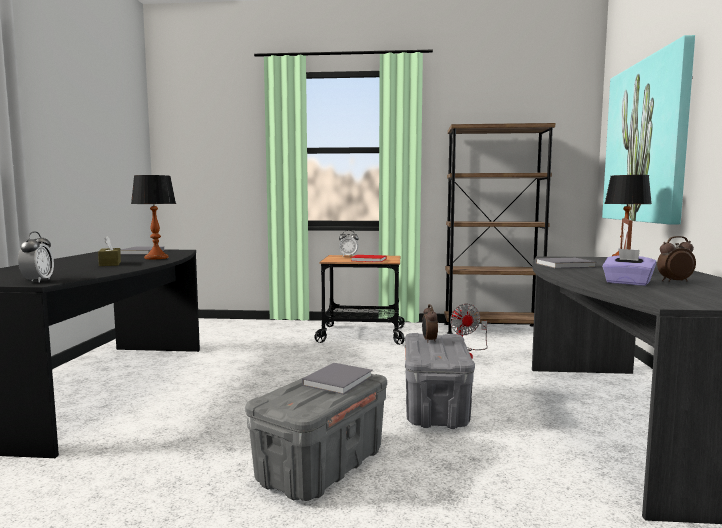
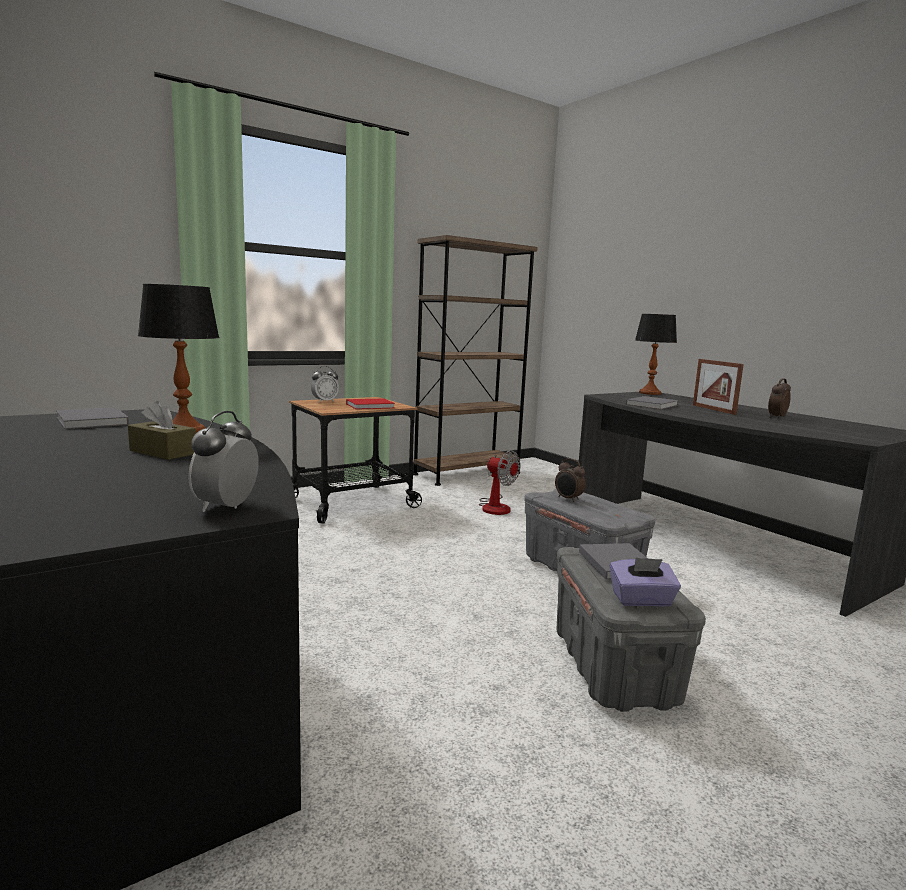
camera: 40 degrees left, 5 degrees up
(38, 281) = (226, 507): alarm clock -> alarm clock turned 120 degrees counterclockwise
(627, 283) = (764, 422): purple tissue box -> purple tissue box (641, 600)
(646, 142) = (631, 278): picture -> none

